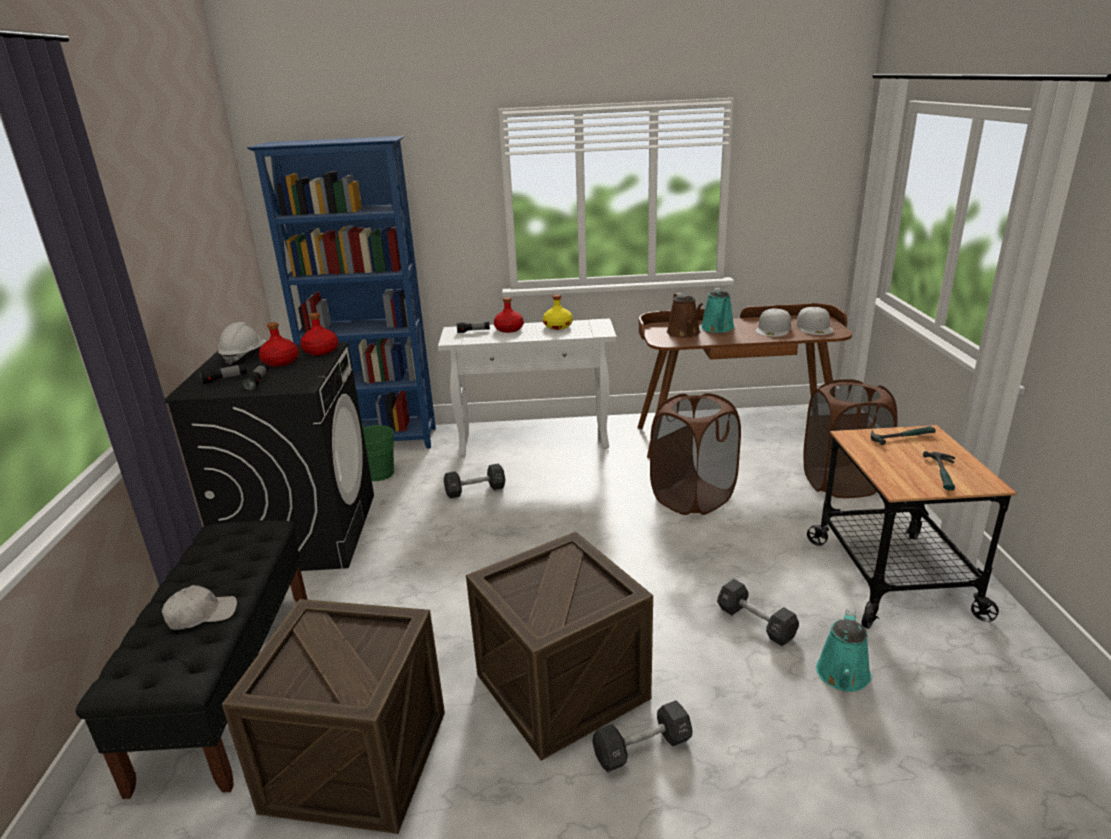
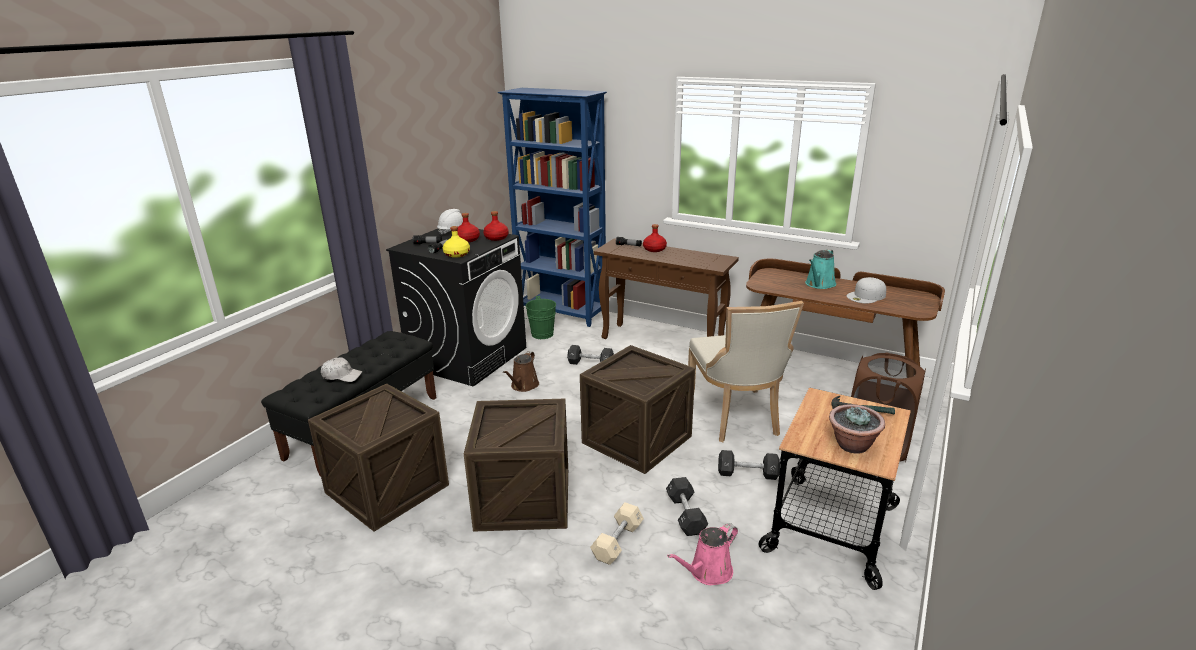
camera: 30 degrees right, 0 degrees up
(535, 442) = (663, 342): white console table -> brown console table
(558, 326) = (691, 255): yellow bottle -> yellow bottle (457, 254)
(618, 559) = (637, 439): none -> crate
(642, 748) = (533, 551): black dumbbell -> black dumbbell (747, 473)
(684, 333) = (785, 282): brown watering can -> brown watering can (523, 386)
(692, 498) = (736, 418): brown laundry basket -> beige chair
(722, 688) = (617, 542): none -> beige dumbbell
(814, 327) = (907, 303): white cap -> none
(843, 676) = (708, 572): turquoise watering can -> pink watering can
(943, 474) = (852, 446): hammer -> potted plant

